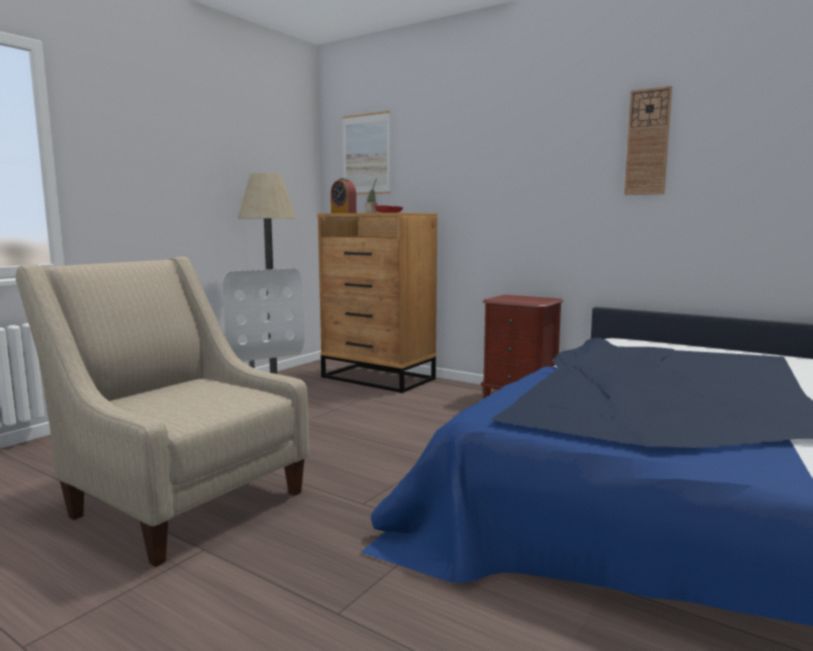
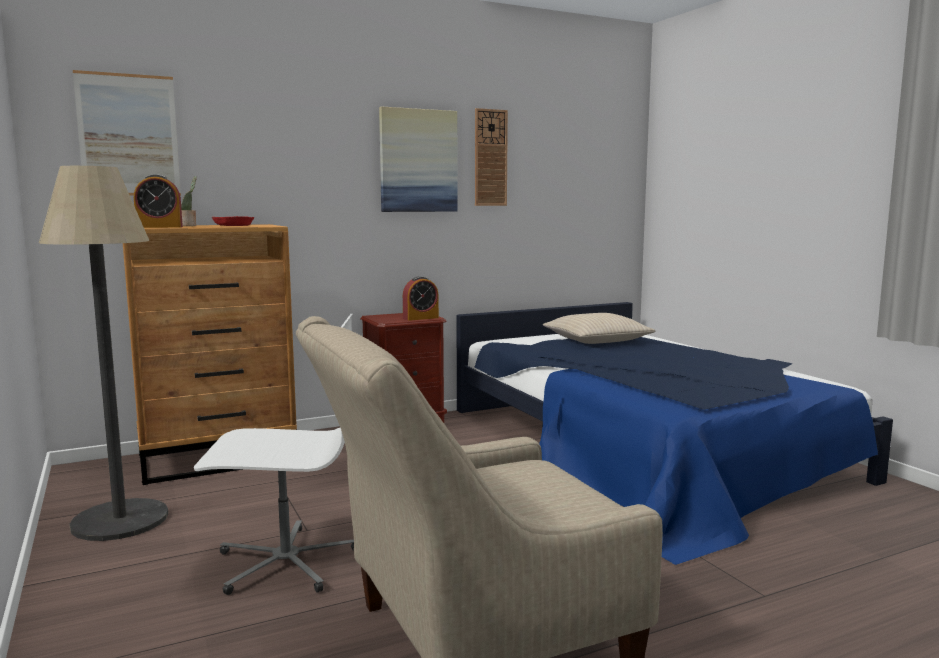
camera: 60 degrees left, 0 degrees up
(528, 301) = (420, 318): none -> alarm clock
(565, 153) = (418, 161): none -> picture
(709, 358) = (596, 340): none -> beige pillow

